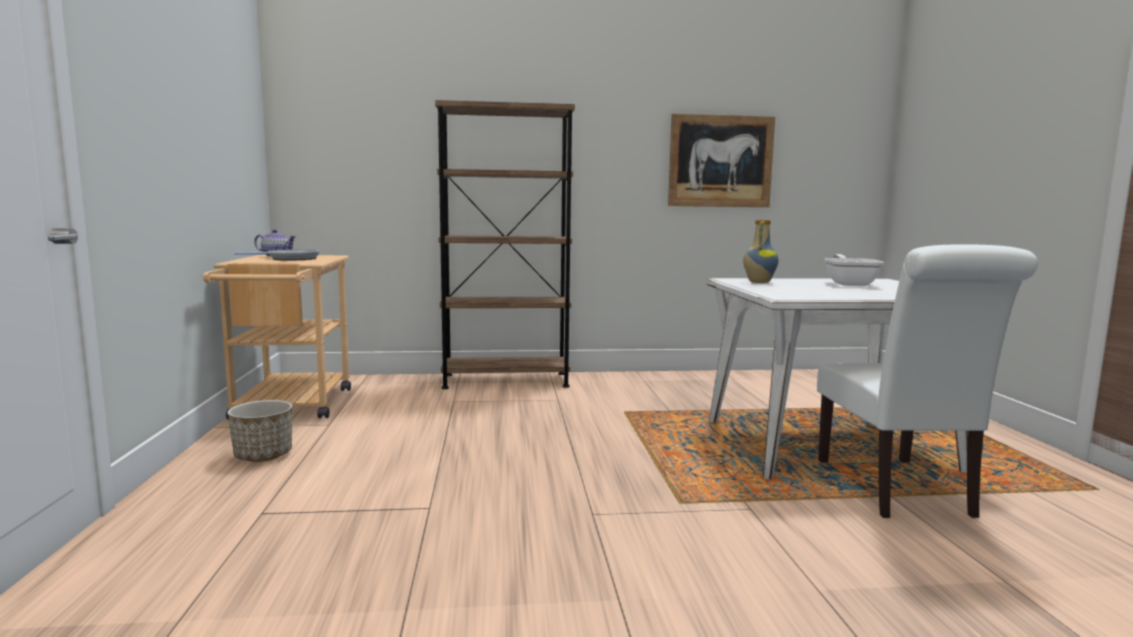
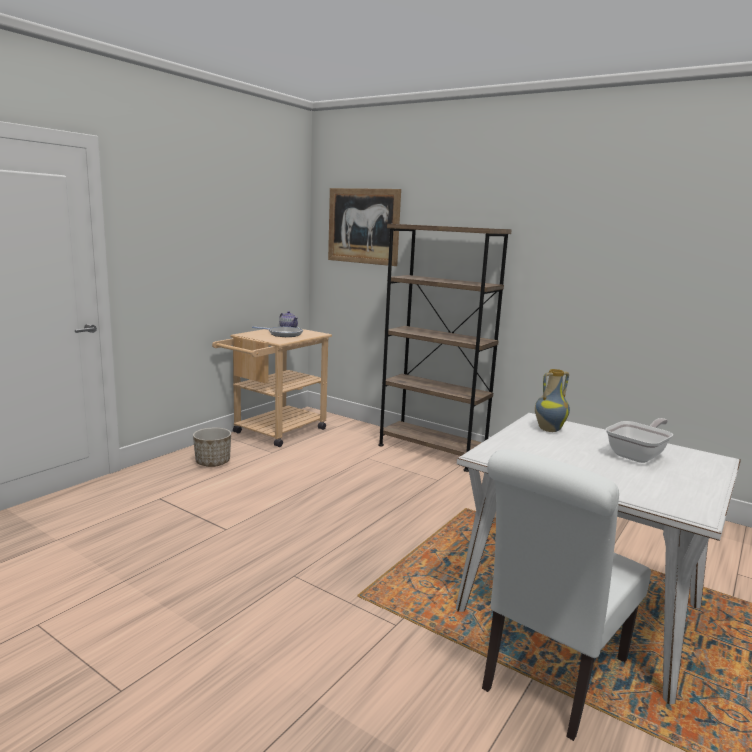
camera: 40 degrees right, 5 degrees up
(720, 161) = (665, 283): picture -> picture (363, 226)

